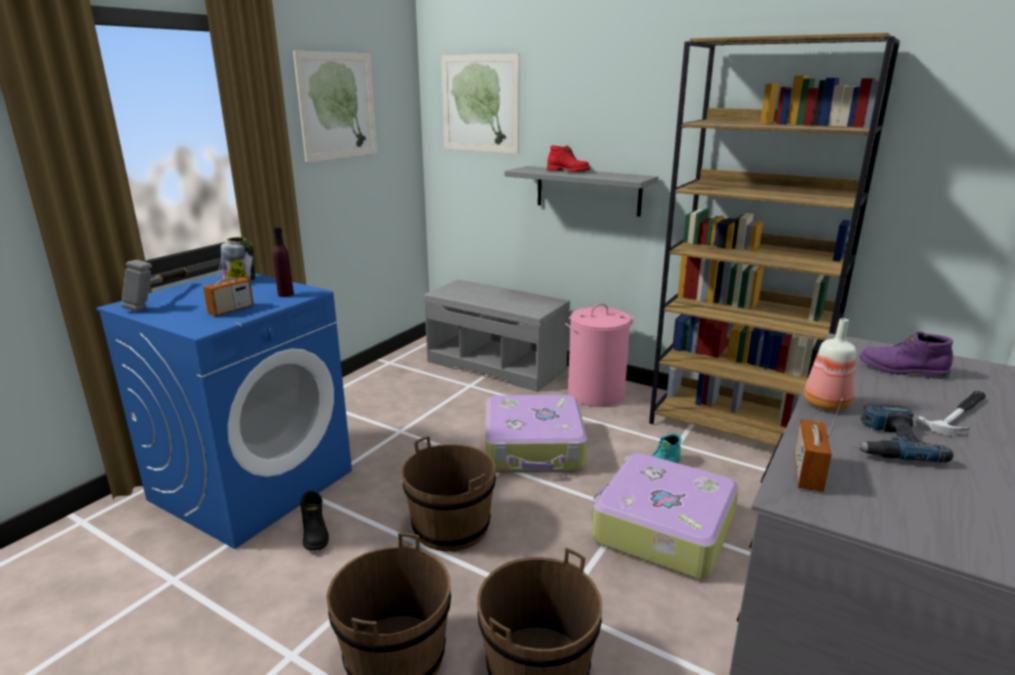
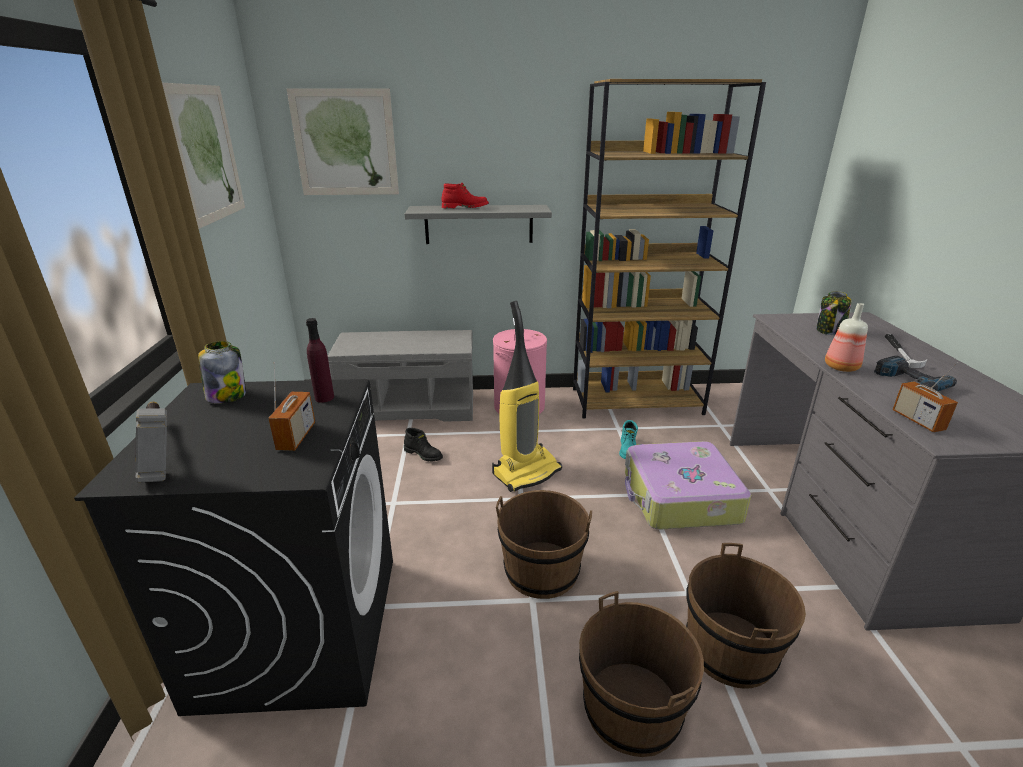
camera: 35 degrees left, 5 degrees up
(253, 484) = (300, 627): blue washing machine -> black washing machine
(315, 534) = (432, 642): black boot -> black boot (424, 454)
(534, 448) = (526, 472): suitcase -> vacuum cleaner
(902, 370) = (830, 331): purple boot -> jar

